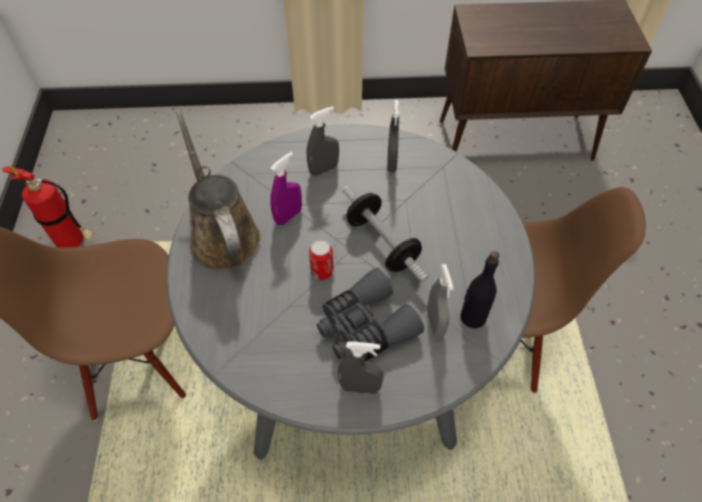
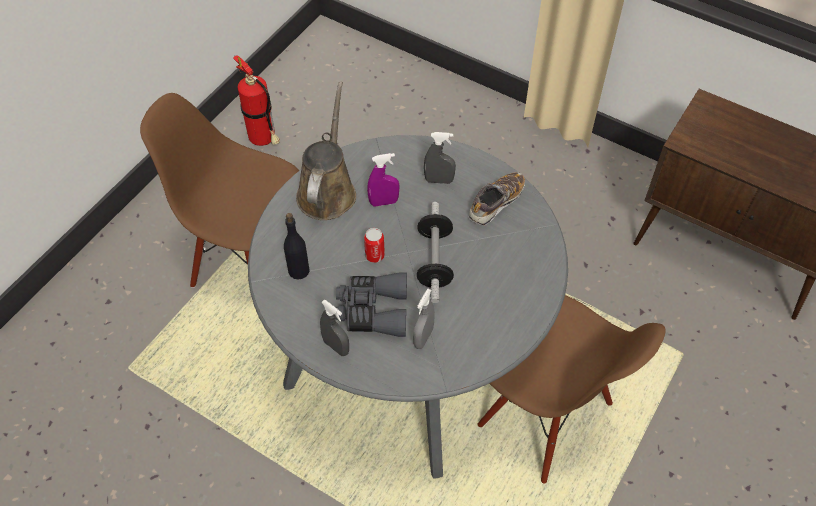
camera: 35 degrees right, 0 degrees up
(391, 163) = (496, 203): grey spray bottle -> shoe
(472, 317) = (454, 350): black bottle -> black bottle (298, 270)

